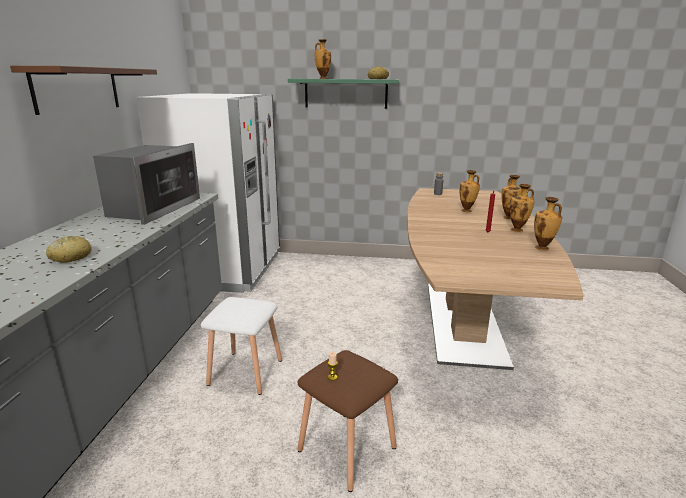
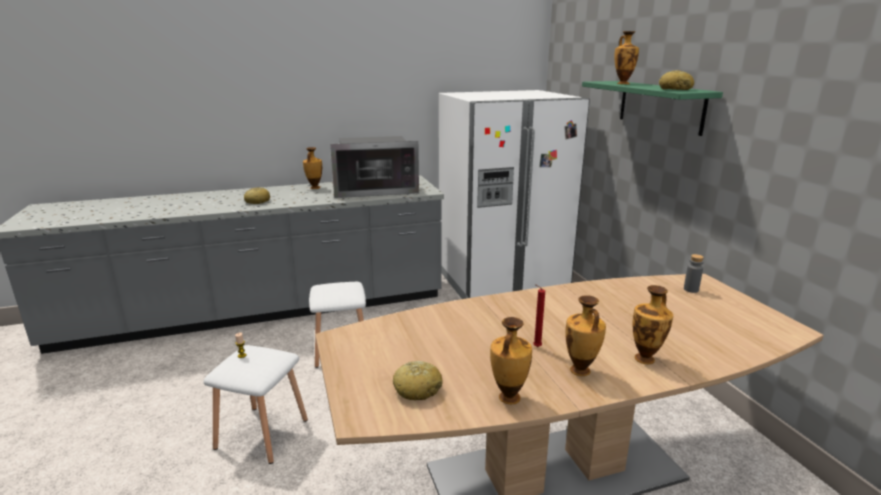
camera: 65 degrees right, 0 degrees up
(77, 89) = (366, 86): brown shelf -> none
(345, 448) = (262, 432): brown stool -> white stool
(467, 211) = (628, 321): vase -> vase (314, 188)
(529, 266) = (417, 389): none -> bread

